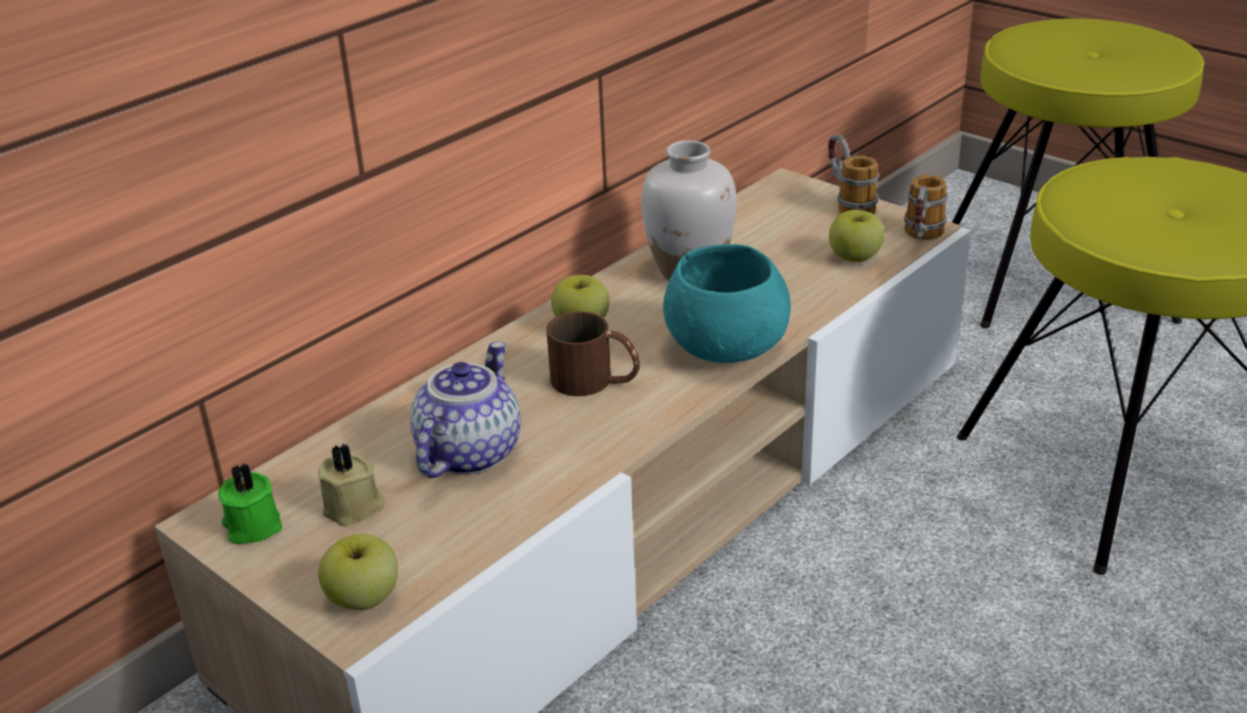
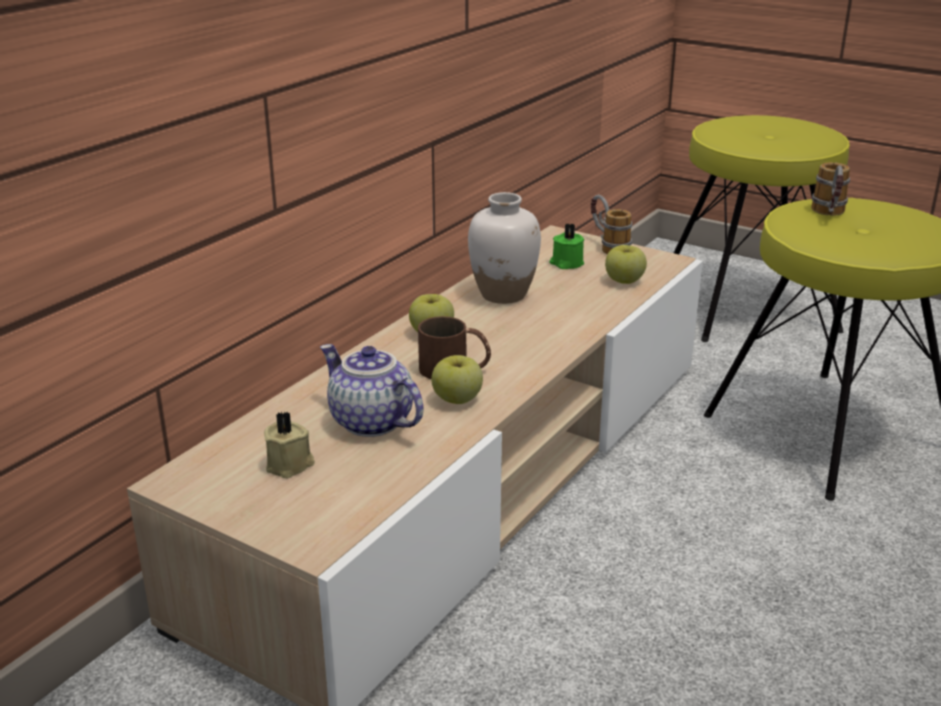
camera: 10 degrees left, 5 degrees down
(252, 526) = (210, 483): green candle -> green candle (566, 263)
(364, 599) = (318, 526): apple -> apple (457, 399)
(467, 452) = (369, 422): teapot -> teapot turned 60 degrees counterclockwise
(725, 349) = (547, 344): turquoise bowl -> none
(920, 240) = (669, 268): mug -> mug (829, 215)

